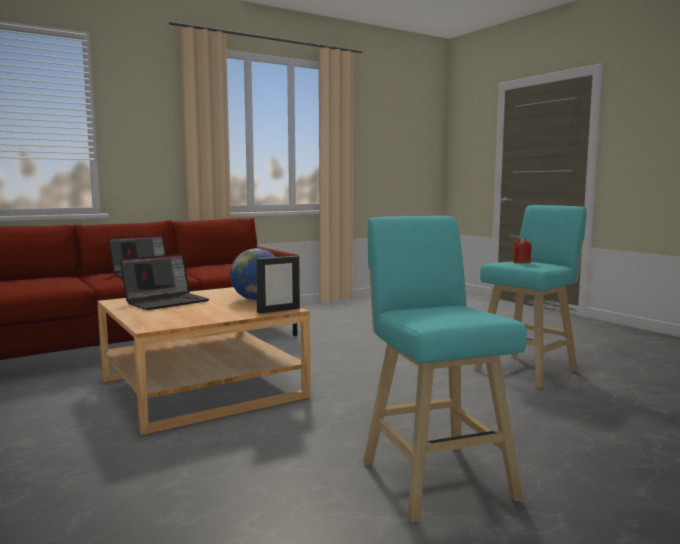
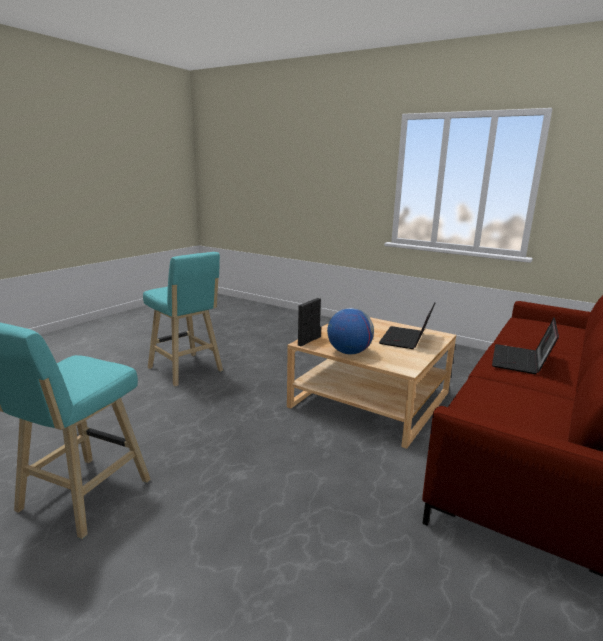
camera: 155 degrees right, 10 degrees up
(521, 262) = (84, 367): red candle -> none

